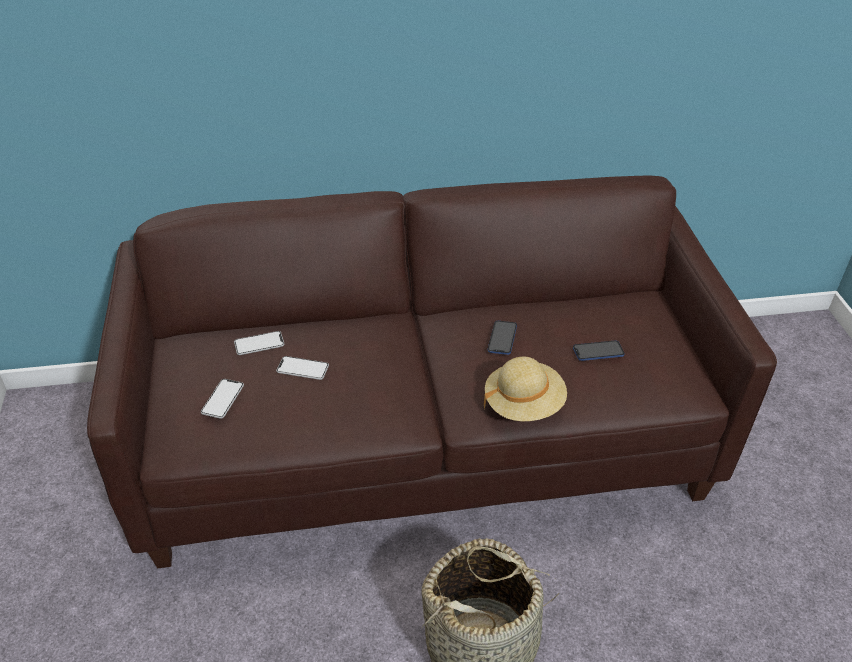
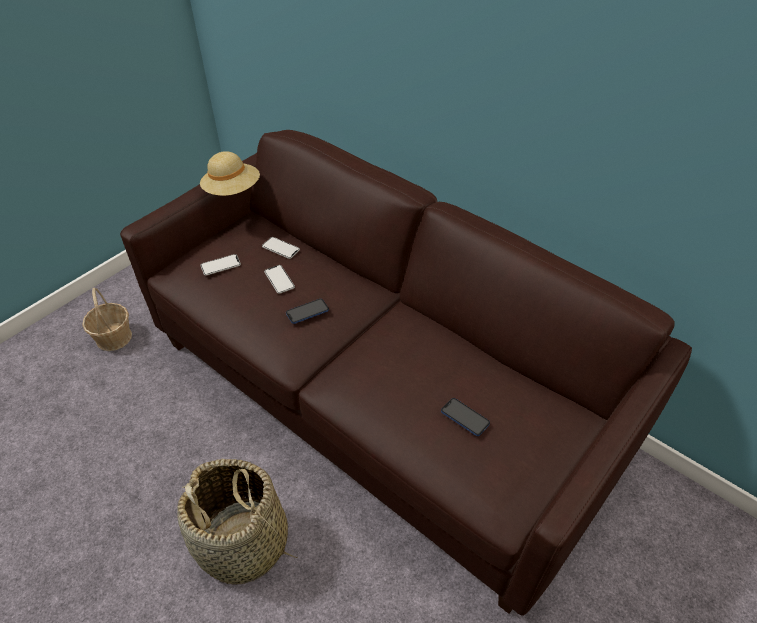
camera: 50 degrees right, 5 degrees up
(66, 621) = (114, 337): none -> basket
(502, 338) = (415, 354): phone -> phone (307, 312)
(523, 404) = (367, 408): beige hat -> beige hat (232, 191)

